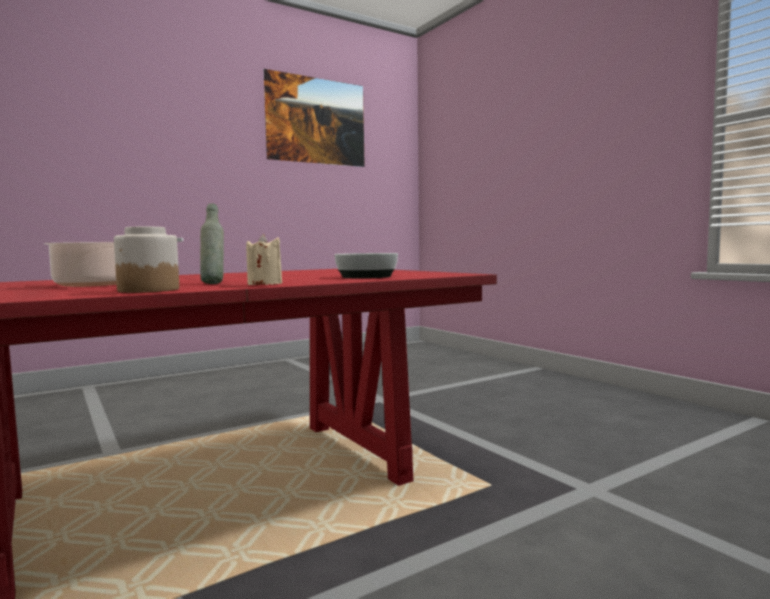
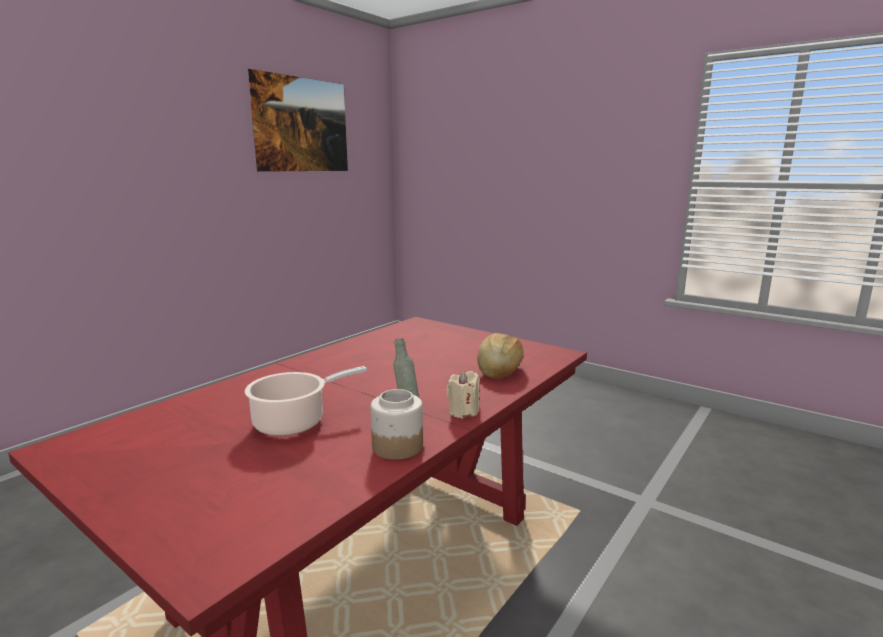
camera: 20 degrees left, 10 degrees up
(366, 277) = (498, 369): bowl -> bread

